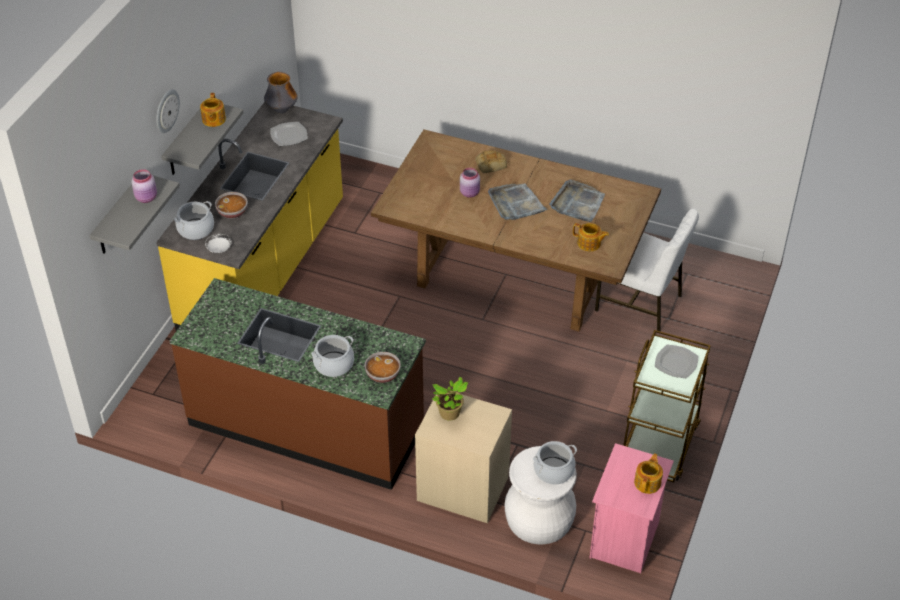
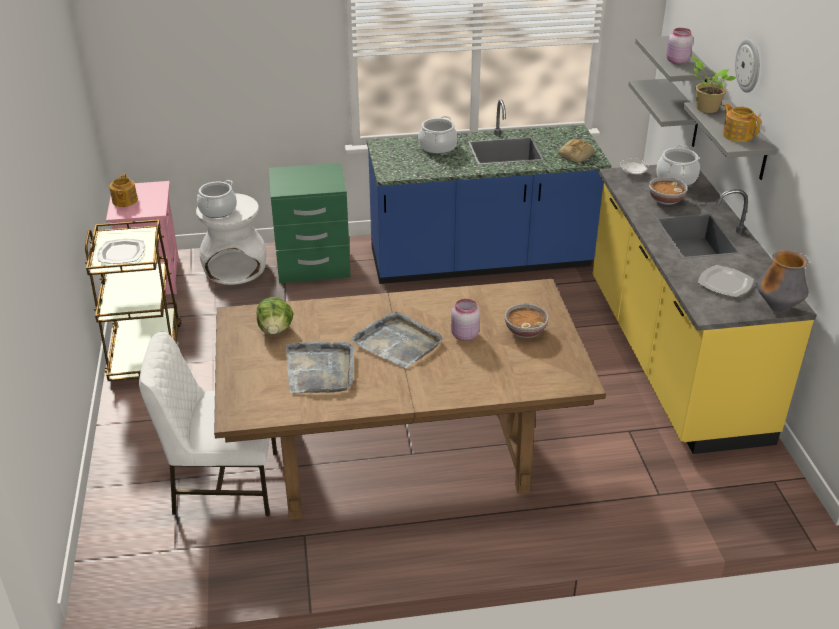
camera: 150 degrees right, 10 degrees down
(124, 253) = (683, 114): none -> grey shelf
(307, 424) = (481, 261): brown counter -> blue counter
(383, 375) = (390, 152): bowl -> bowl (525, 330)
(450, 414) = (321, 179): potted plant -> potted plant (705, 108)
(463, 487) = (313, 266): beige nightstand -> green nightstand
(491, 164) = (471, 379): bread -> bread (576, 155)
(589, 244) = (275, 330): teapot -> lettuce

